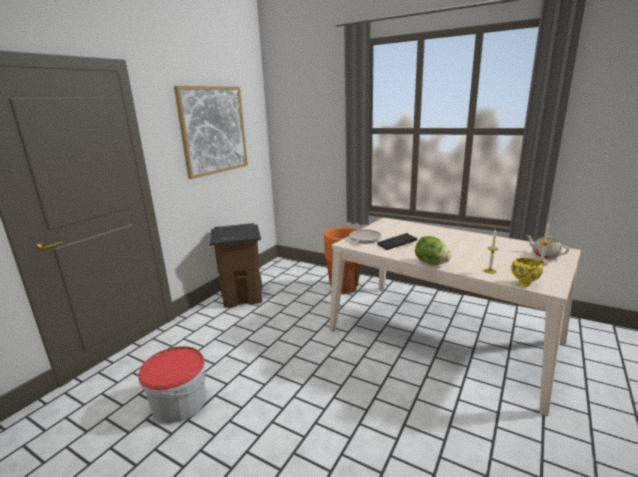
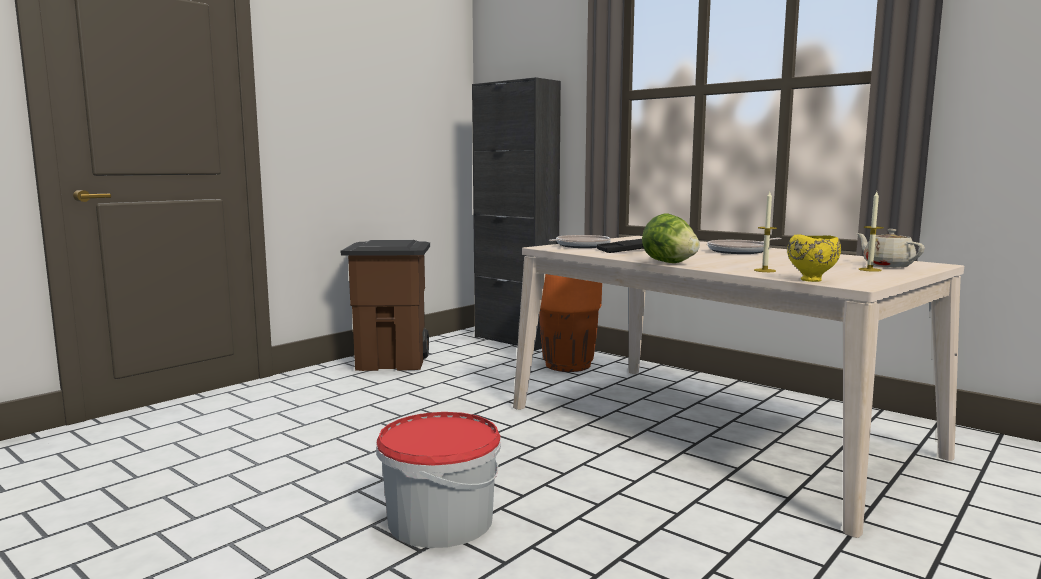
camera: 10 degrees right, 10 degrees down
(179, 402) = (227, 456): bucket -> bucket (440, 520)
(213, 130) = (376, 87): picture -> none
(305, 268) = (515, 340): none -> black cabinet
(456, 239) = (740, 251): none -> frying pan

